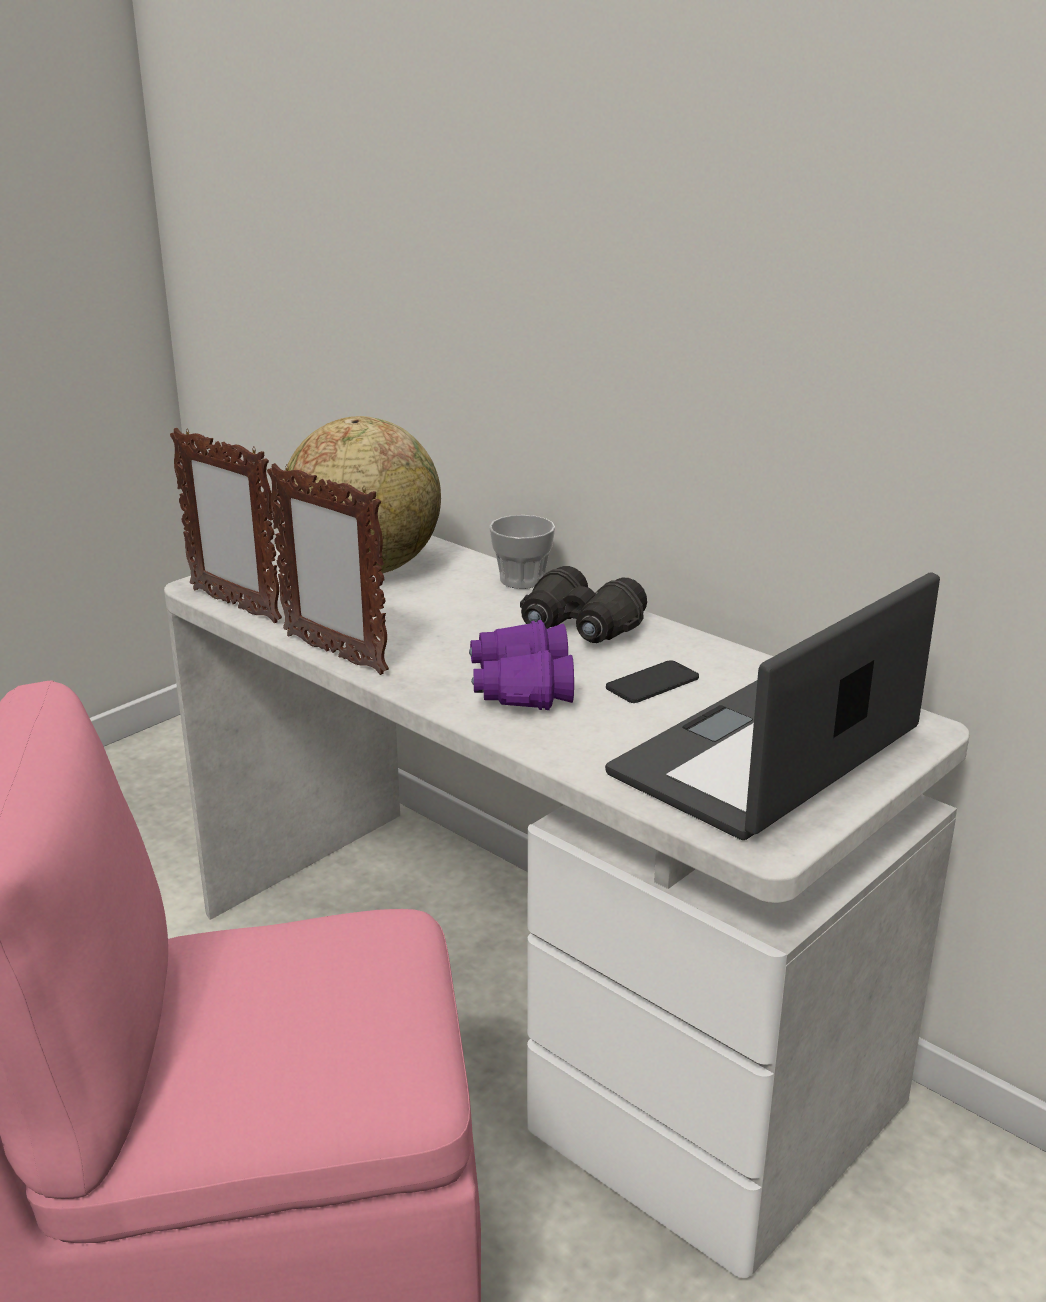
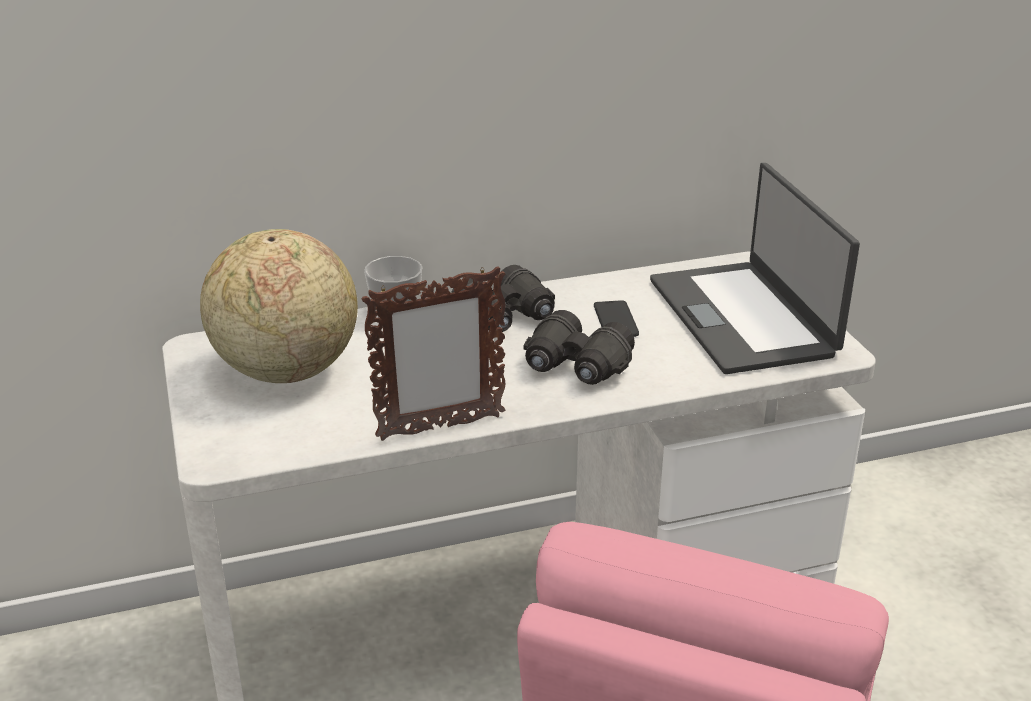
camera: 60 degrees left, 5 degrees up
(235, 605) = (284, 452): picture frame -> none
(521, 687) = (576, 367): purple binoculars -> black binoculars

